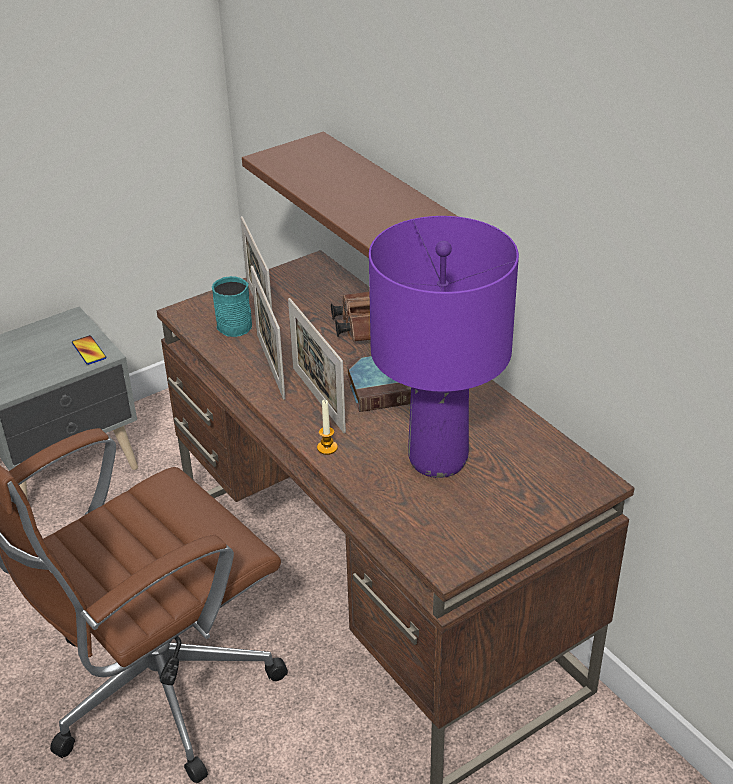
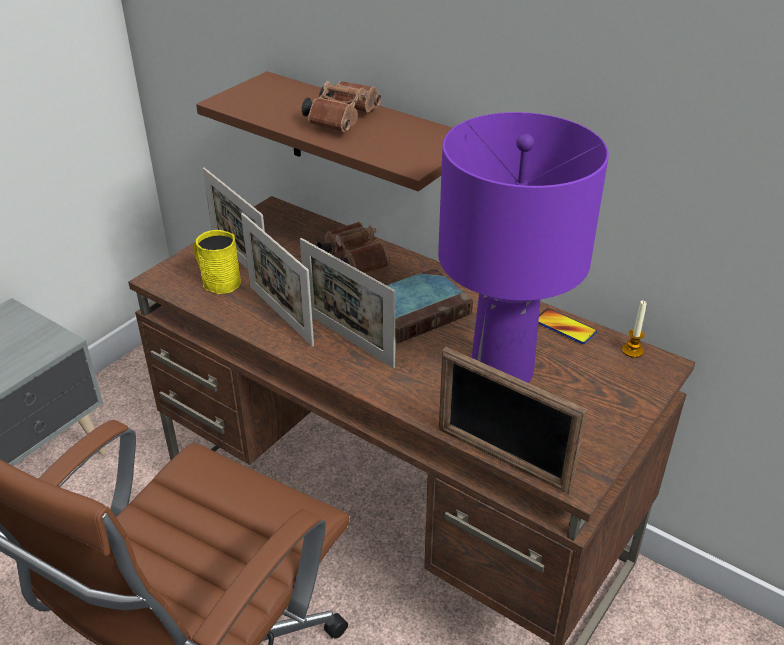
camera: 20 degrees left, 0 degrees up
(89, 351) = (42, 341): phone -> phone (565, 327)
(231, 324) = (217, 281): turquoise mug -> yellow mug
(327, 448) = (385, 387): candle -> candle (632, 351)
(360, 192) = (343, 120): none -> brown binoculars
(394, 531) = (502, 459): none -> picture frame

